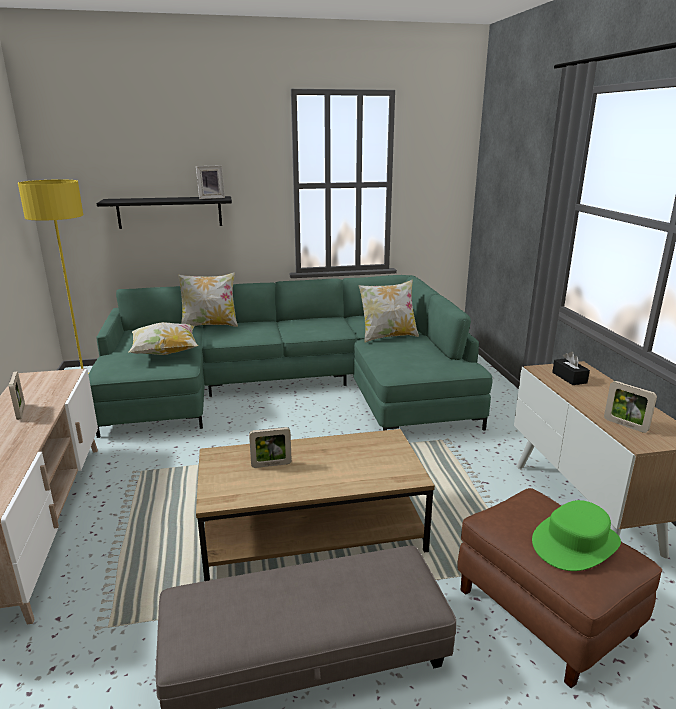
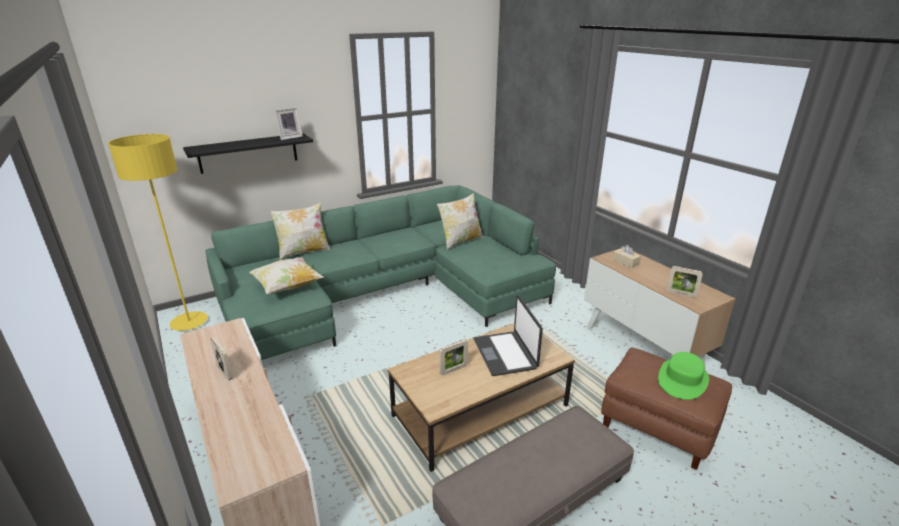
camera: 20 degrees left, 5 degrees up
(348, 461) = (505, 354): none -> laptop
(569, 377) = (625, 262): black tissue box -> beige tissue box

